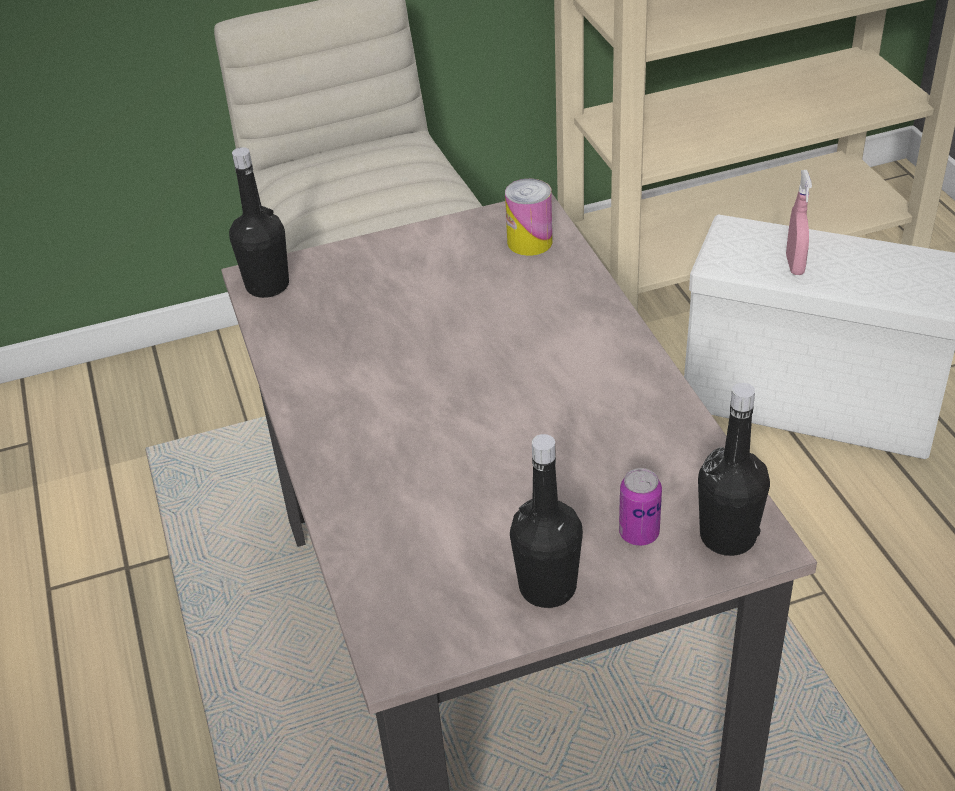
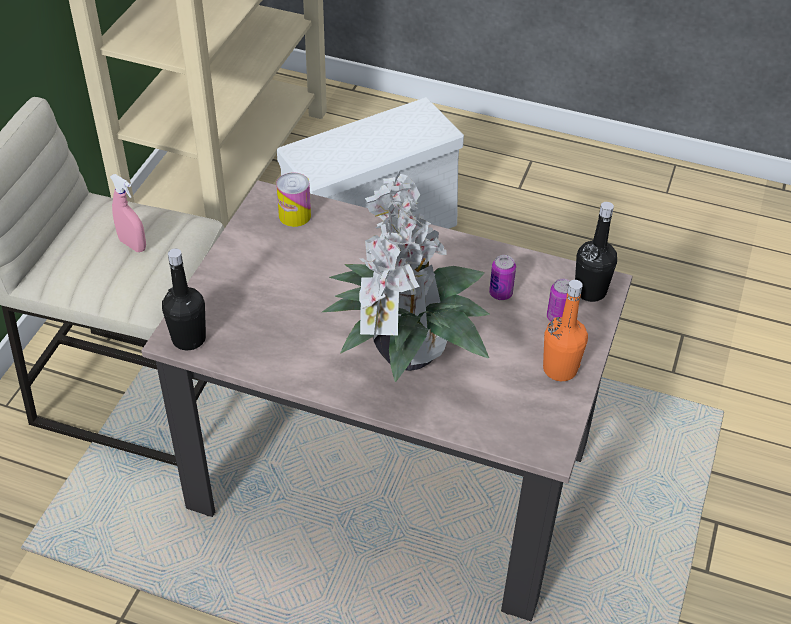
camera: 55 degrees left, 5 degrees up
(408, 445) = (404, 359): none -> potted plant
(547, 587) = (560, 369): black bottle -> orange bottle
(615, 459) = (500, 293): none -> can
(794, 265) = (356, 152): pink spray bottle -> pink spray bottle (133, 245)

